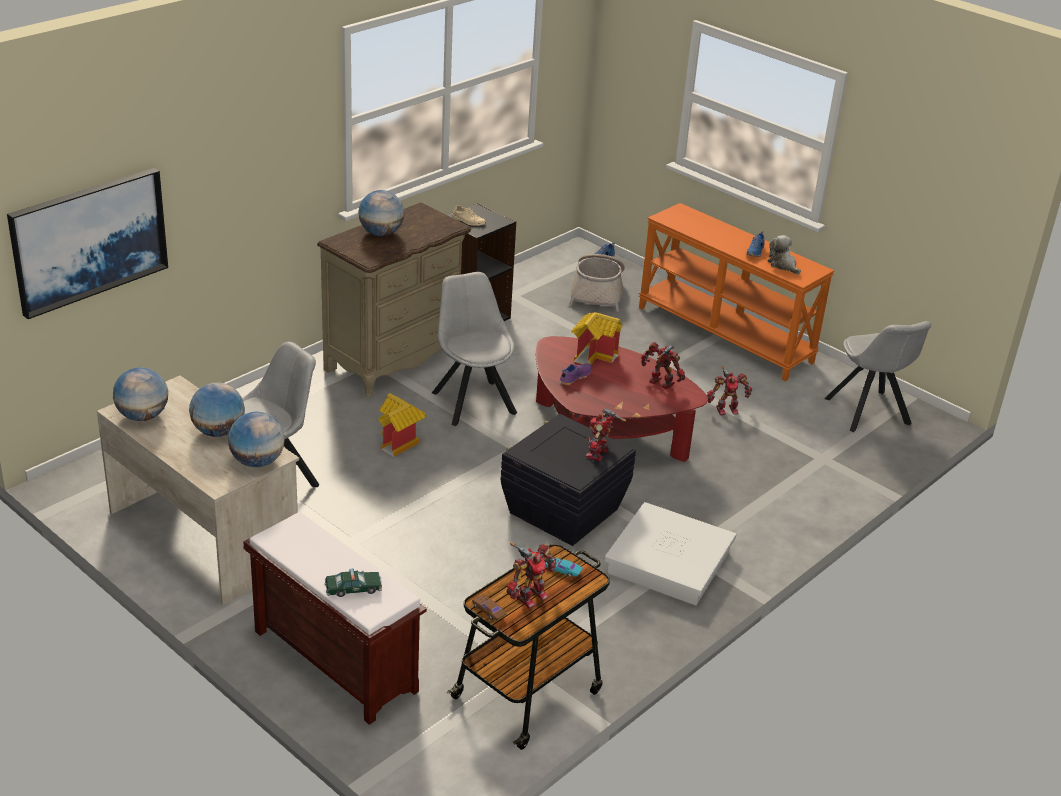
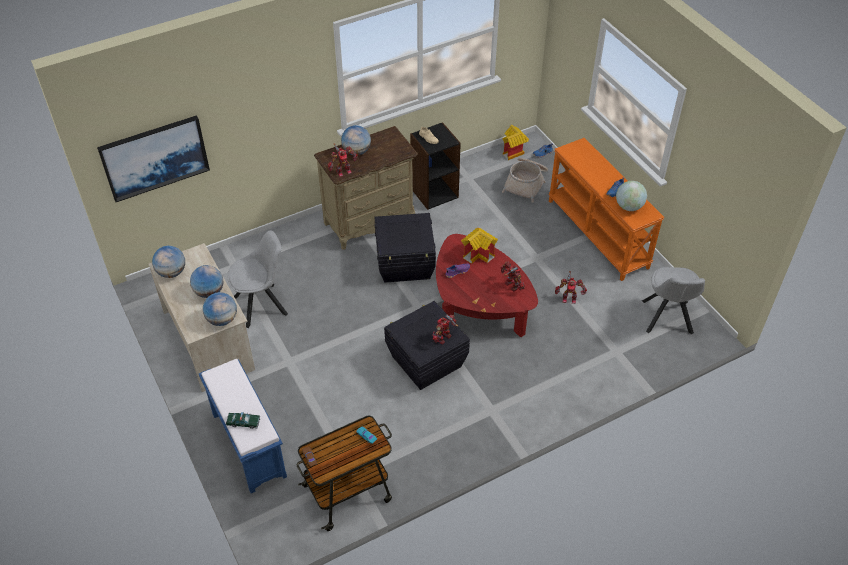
camera: 20 degrees right, 15 degrees up
(333, 660) = (248, 444): brown bench -> blue bench
(400, 443) = (347, 290): toy house -> toy house (513, 152)
(473, 401) = (405, 264): grey chair -> black storage box
(530, 596) = (338, 452): toy robot -> toy robot (343, 171)
(668, 562) = (475, 415): white storage box -> none
(783, 265) = (629, 207): plush toy -> globe

